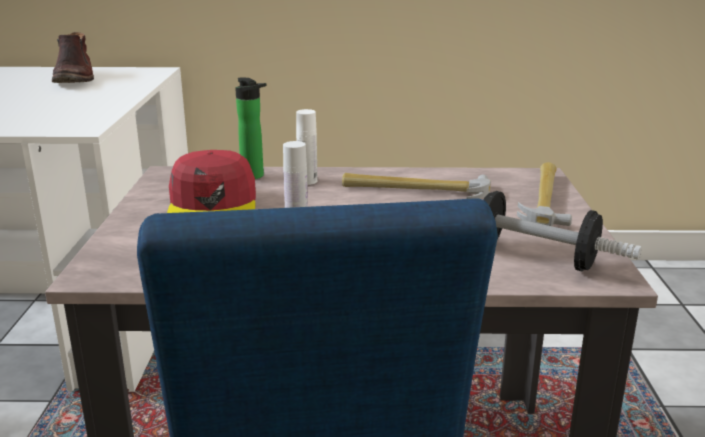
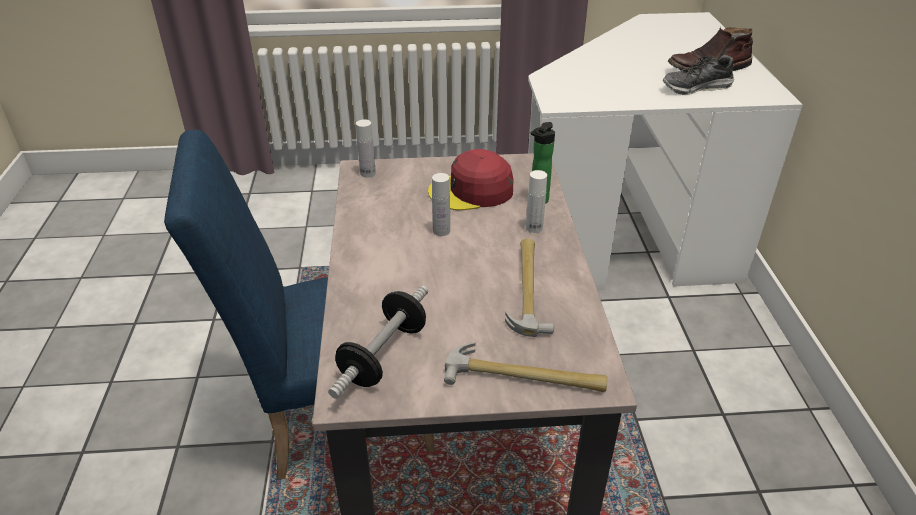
camera: 85 degrees right, 15 degrees up
(112, 85) = (696, 88): none -> shoe
(113, 267) = (368, 173): none -> white bottle

